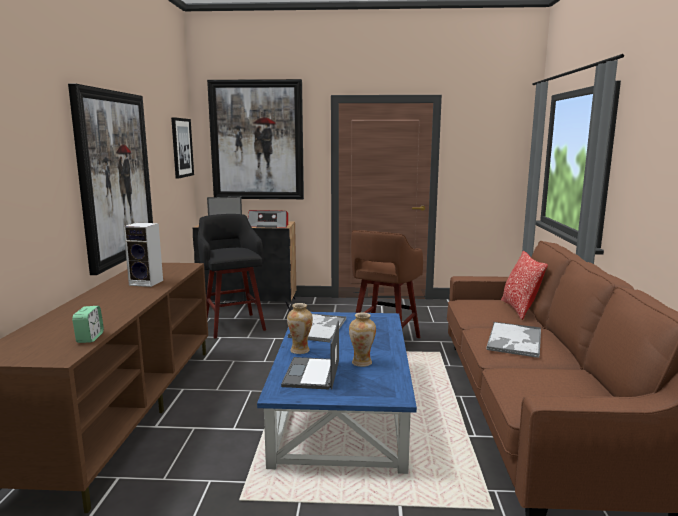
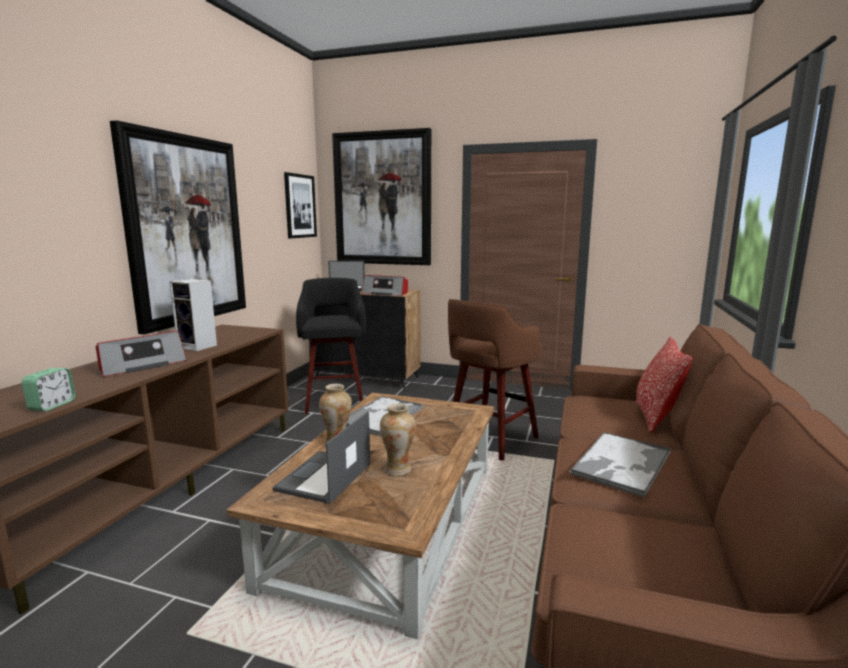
camera: 15 degrees right, 0 degrees up
(118, 301) = (141, 365): none -> radio
(343, 408) = (391, 521): blue coffee table -> brown coffee table

